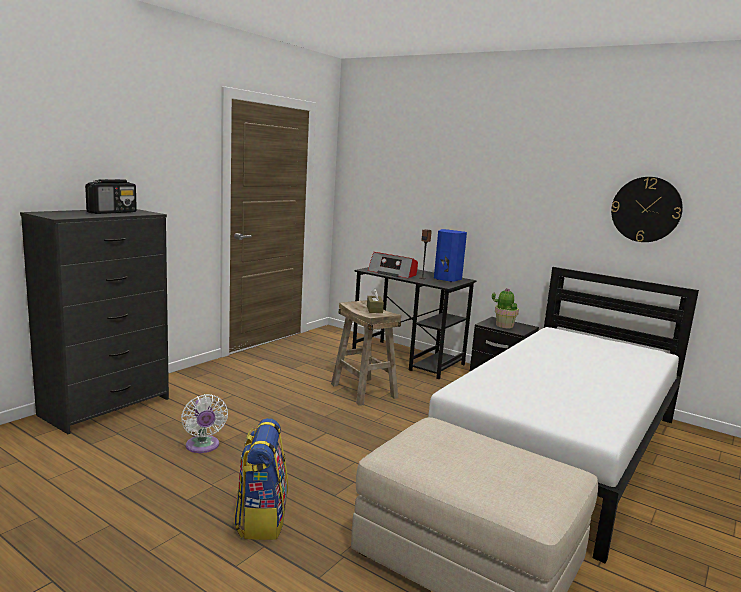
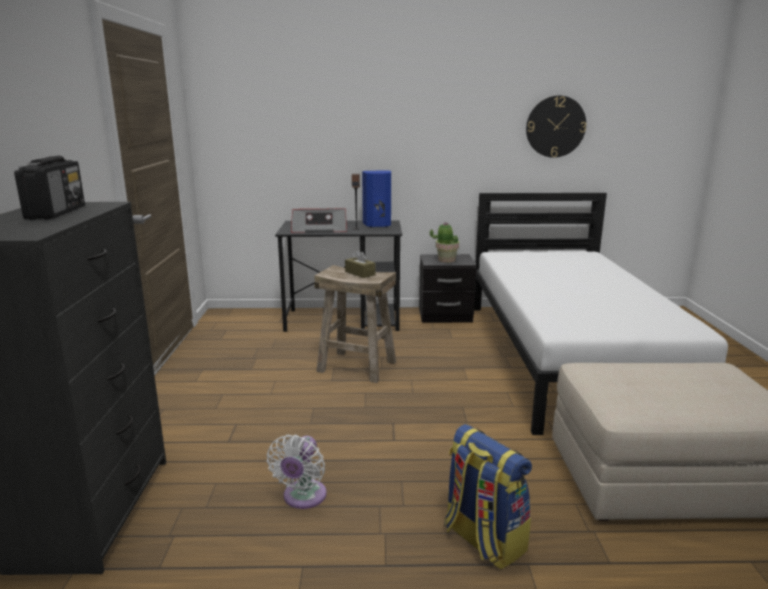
camera: 35 degrees left, 5 degrees up
(203, 447) = (303, 498): white fan -> white fan turned 75 degrees clockwise

